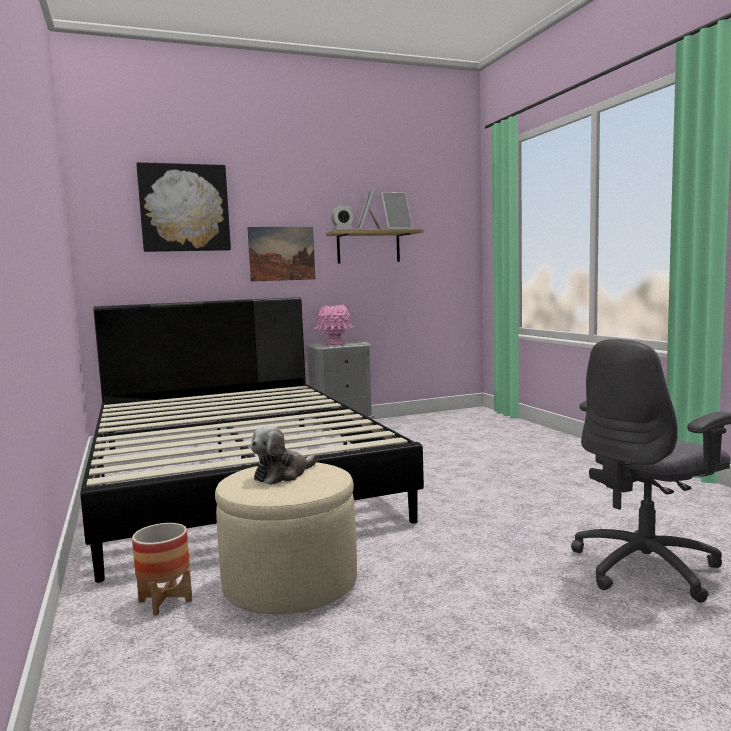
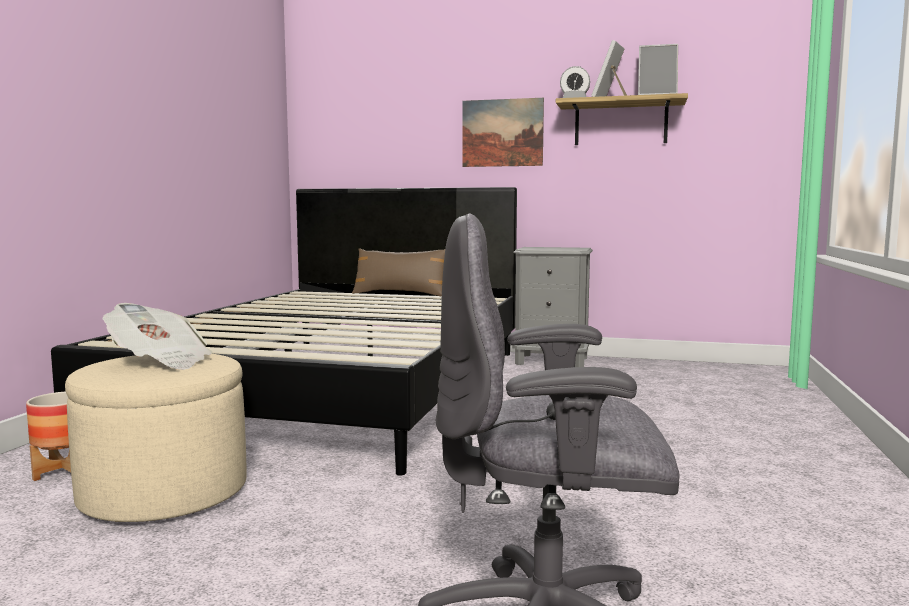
camera: 35 degrees right, 0 degrees up
(184, 208) = (395, 81): picture -> none
(212, 394) = (400, 294): none -> brown pillow
(283, 475) = (160, 362): plush toy -> newspaper
(334, 344) = (545, 248): pink vase -> none

